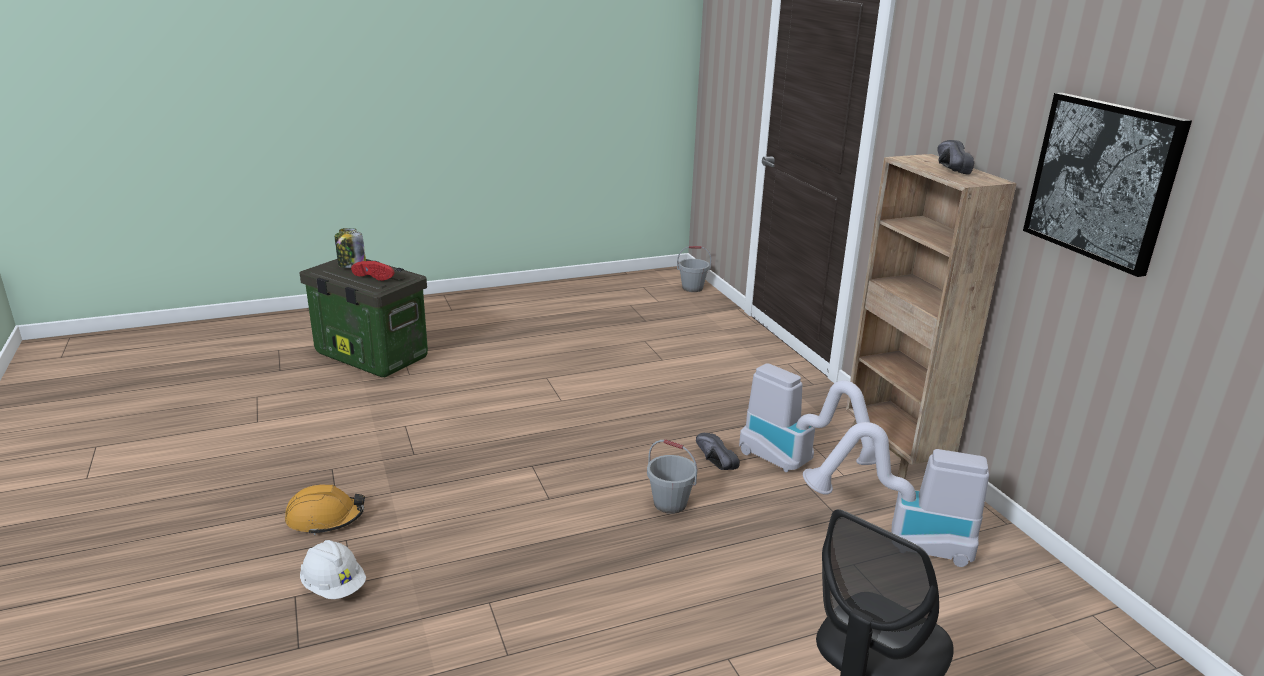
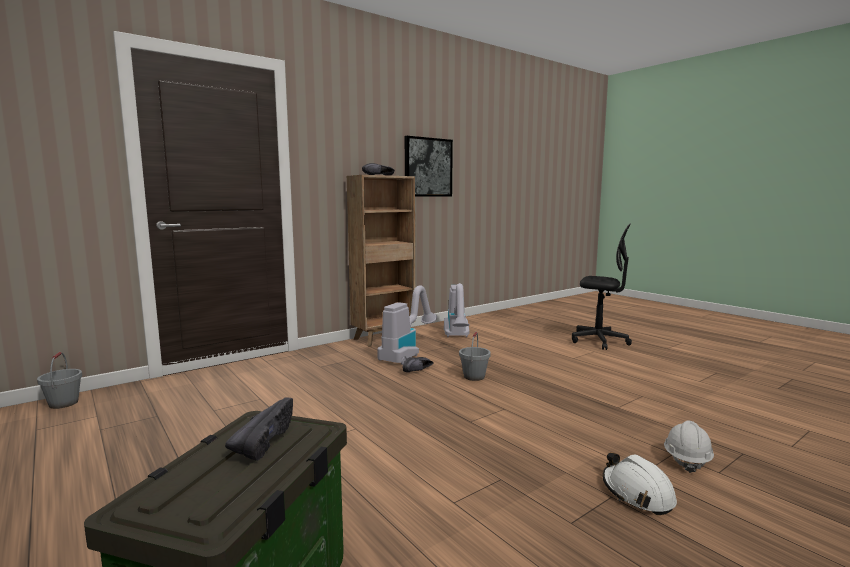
camera: 105 degrees left, 15 degrees down
(325, 518) = (637, 493): orange hard hat -> white hard hat
(351, 265) = (191, 483): jar -> none
(376, 276) = (262, 440): red shoe -> black shoe

